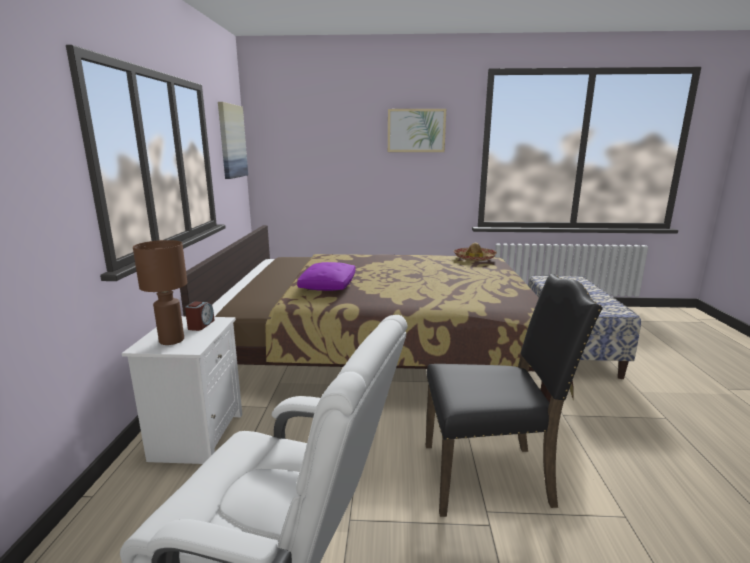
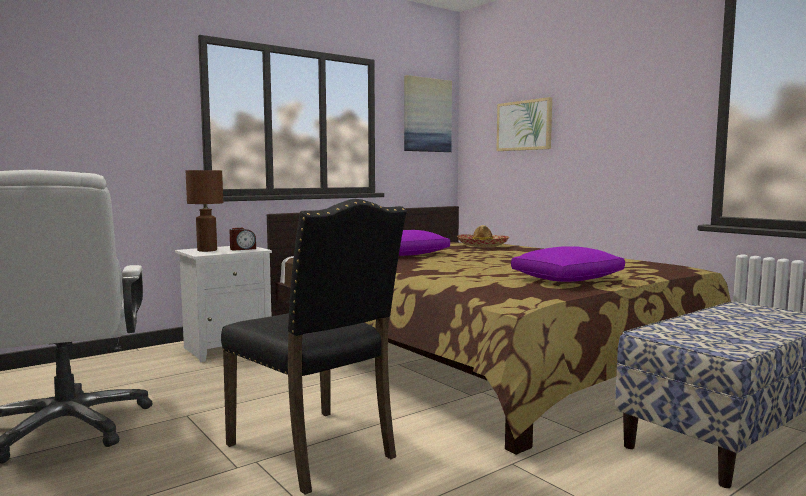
camera: 50 degrees right, 10 degrees down
(416, 130) = (624, 84): picture -> picture (524, 125)
(474, 258) = (655, 264): hat -> hat (482, 245)
(493, 285) = (567, 279): none -> purple pillow

